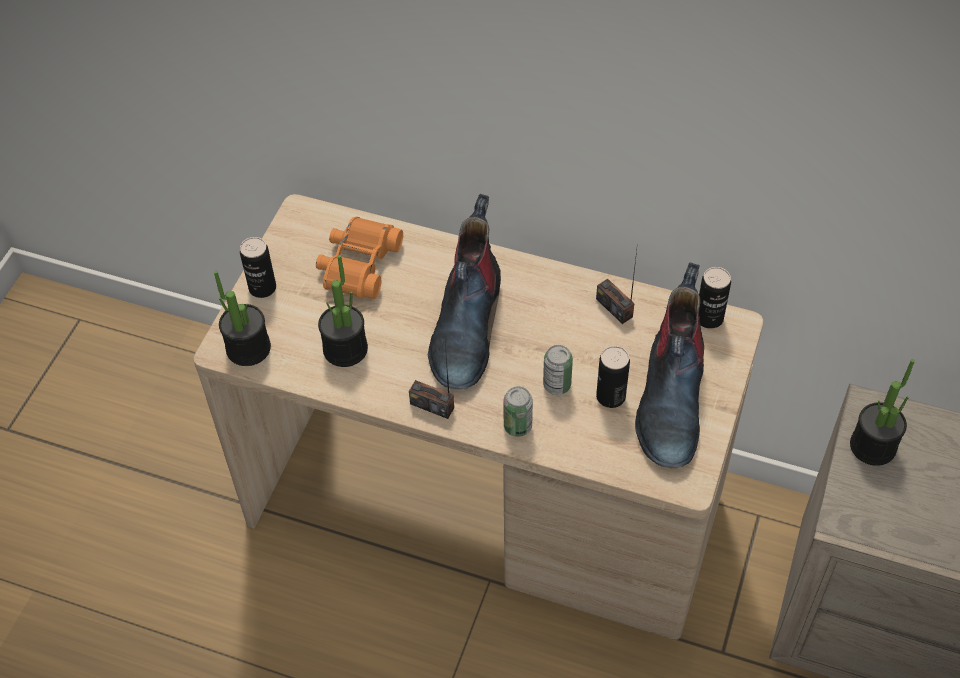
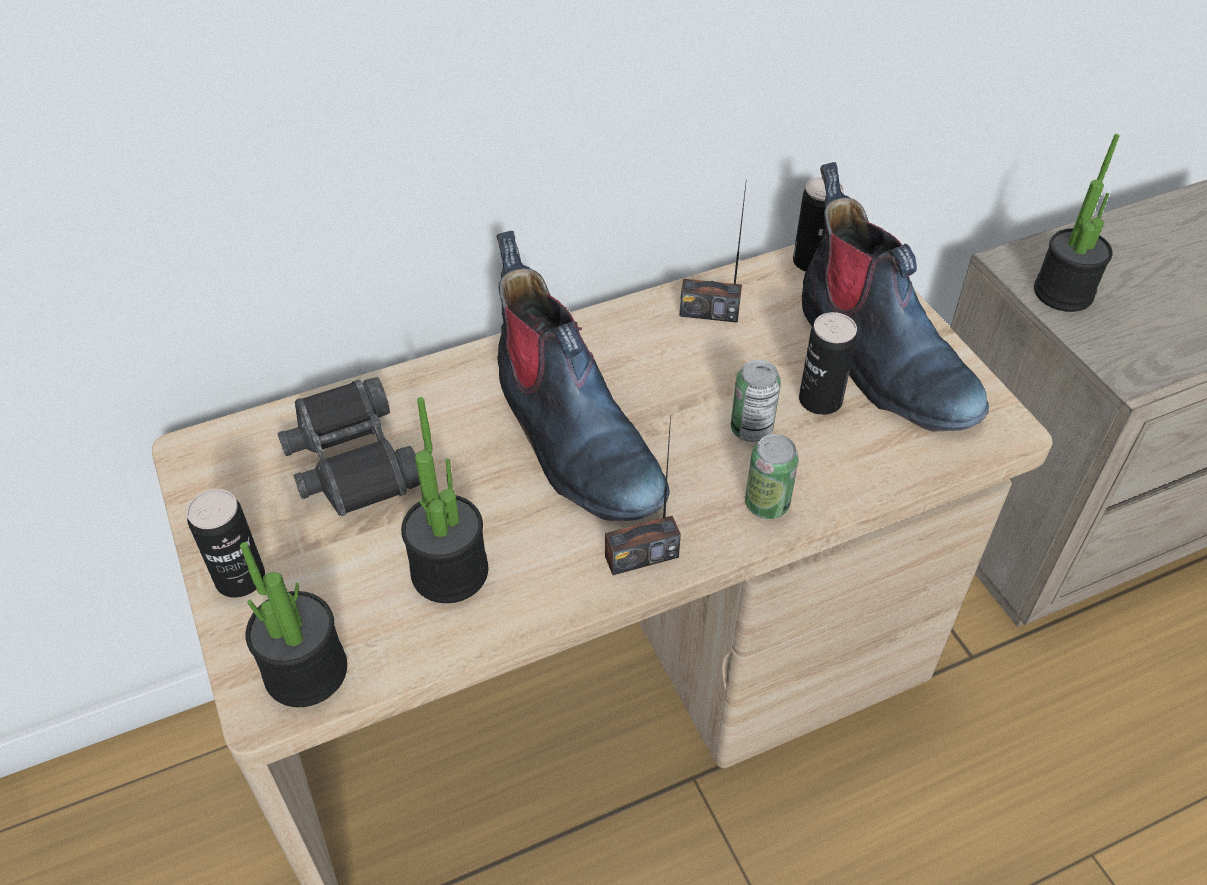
camera: 45 degrees left, 5 degrees down
(358, 264) = (350, 461): orange binoculars -> black binoculars

